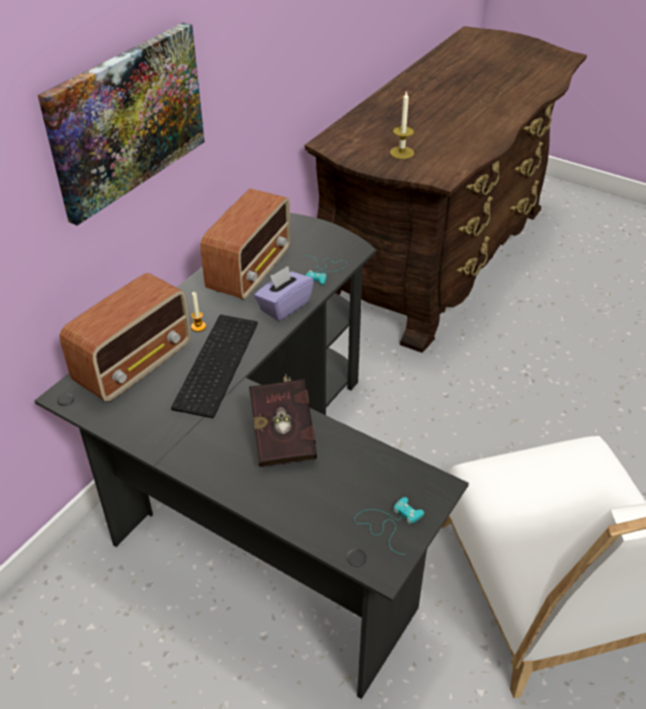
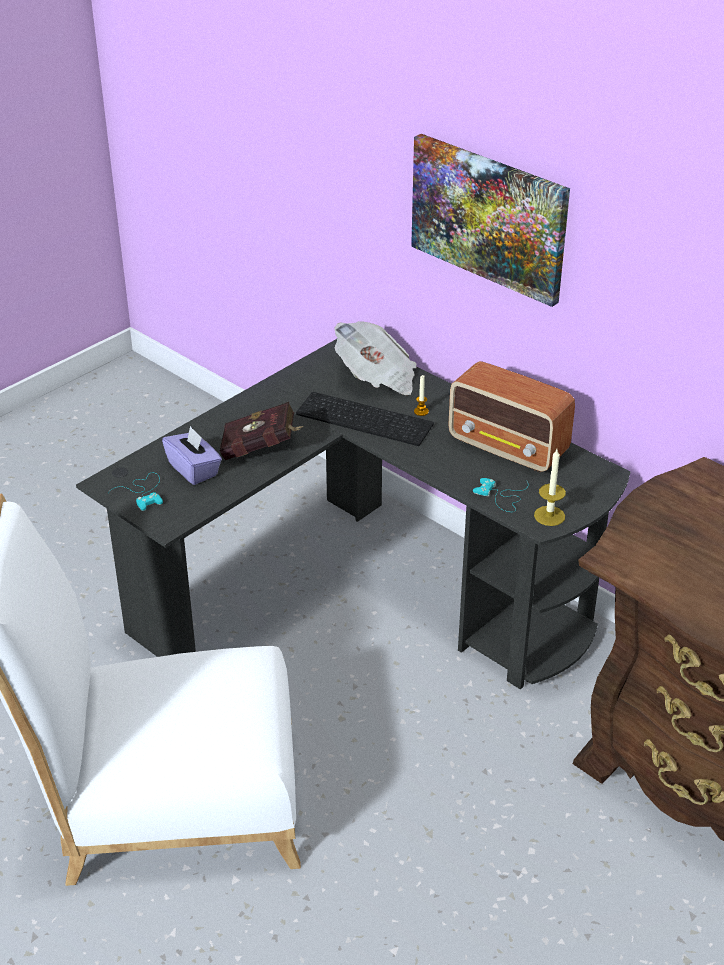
camera: 100 degrees right, 5 degrees down
(136, 364) = (376, 378): radio -> newspaper
(284, 306) = (442, 464): purple tissue box -> purple tissue box (194, 469)
(402, 152) = (683, 534): candle -> candle (549, 516)

